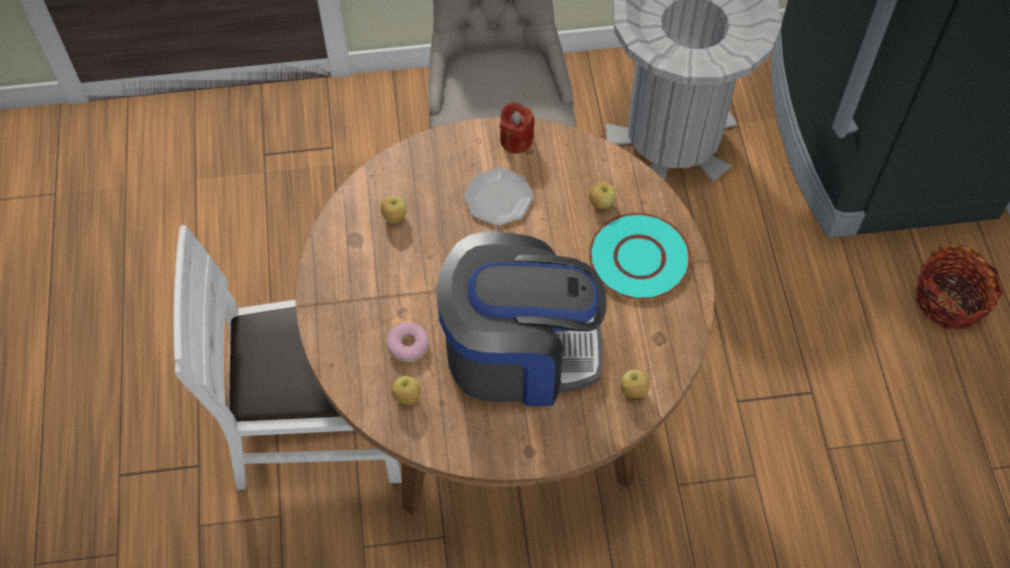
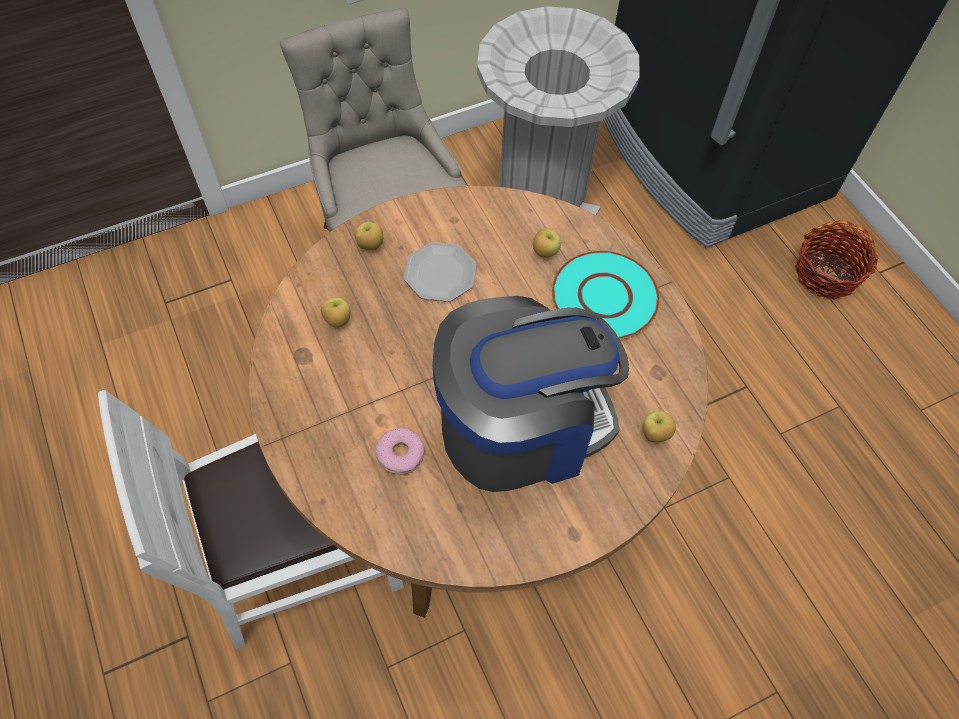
camera: 20 degrees left, 0 degrees up
(407, 397) = (419, 513): apple -> apple (370, 246)
(516, 140) = (437, 212): red candle -> none

